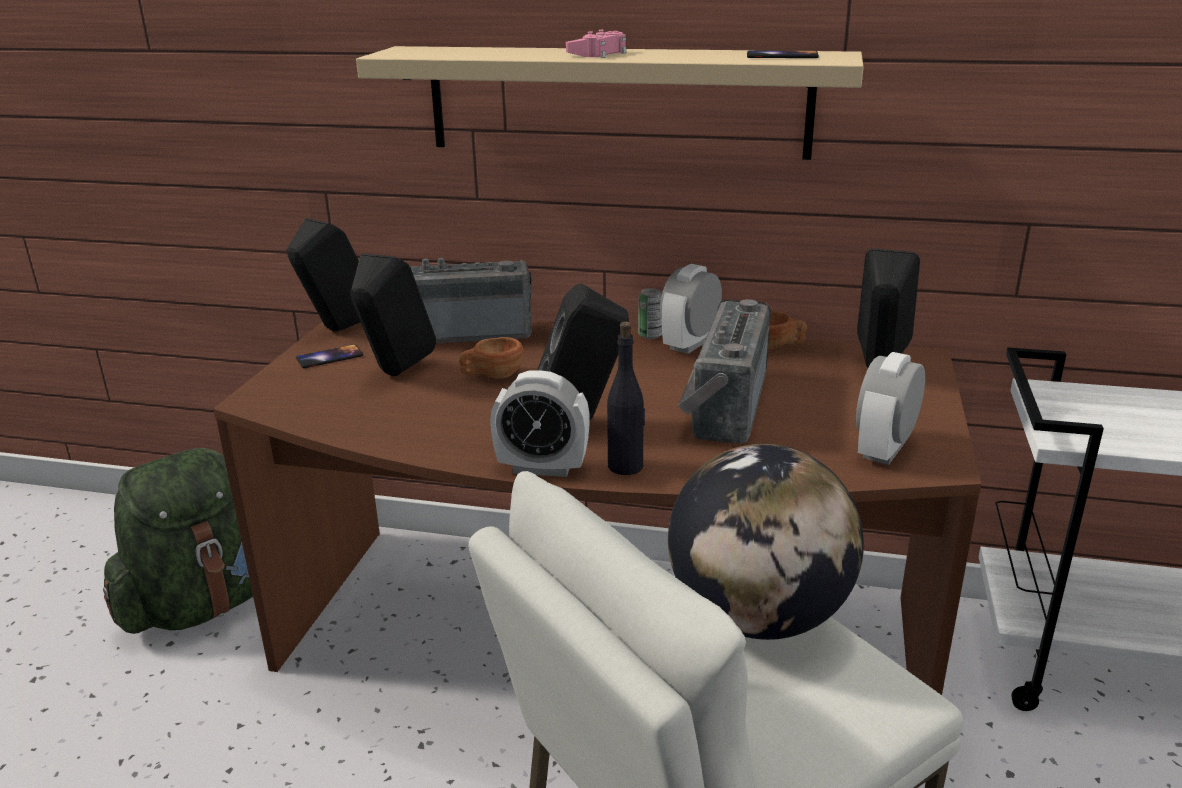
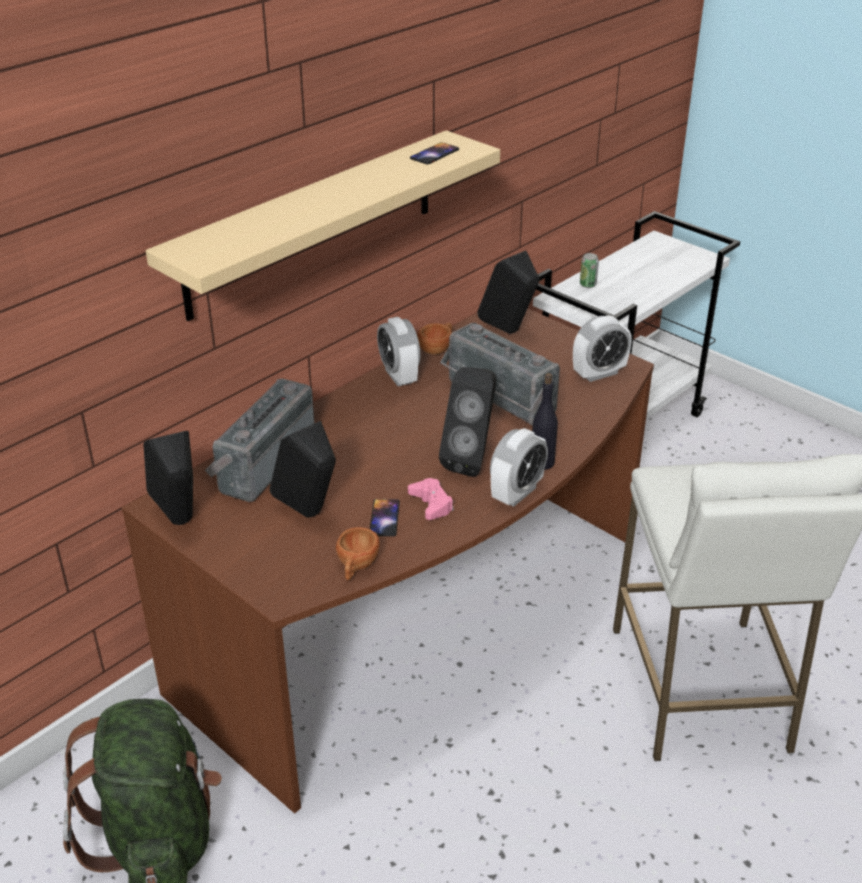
camera: 60 degrees left, 10 degrees up
(329, 357) = (236, 539): phone -> phone (384, 518)
(492, 376) = (361, 471): brown cup -> brown cup (356, 567)
(598, 54) = (335, 197): pink game controller -> pink game controller (431, 504)
(650, 335) = (366, 385): can -> can (587, 284)
(758, 617) = (691, 483): globe -> none
(884, 450) = (599, 373): alarm clock -> alarm clock turned 90 degrees counterclockwise

